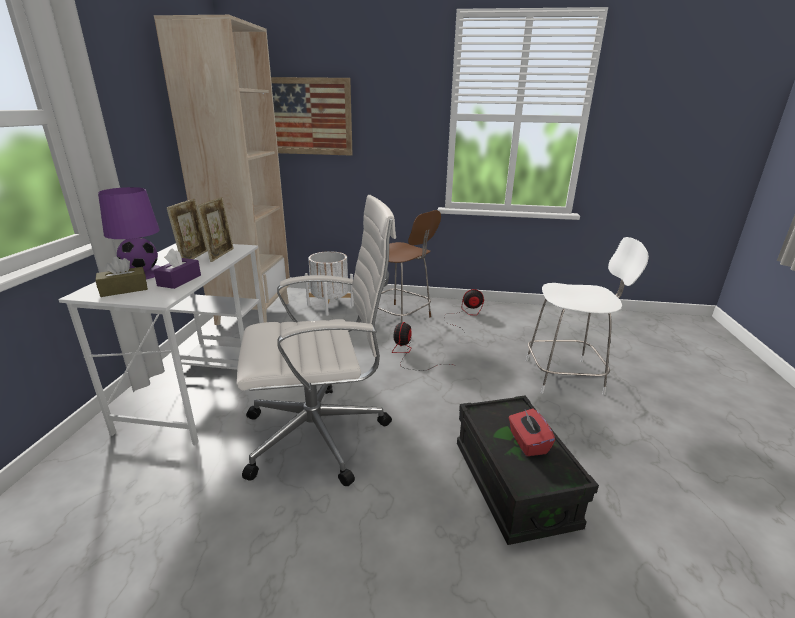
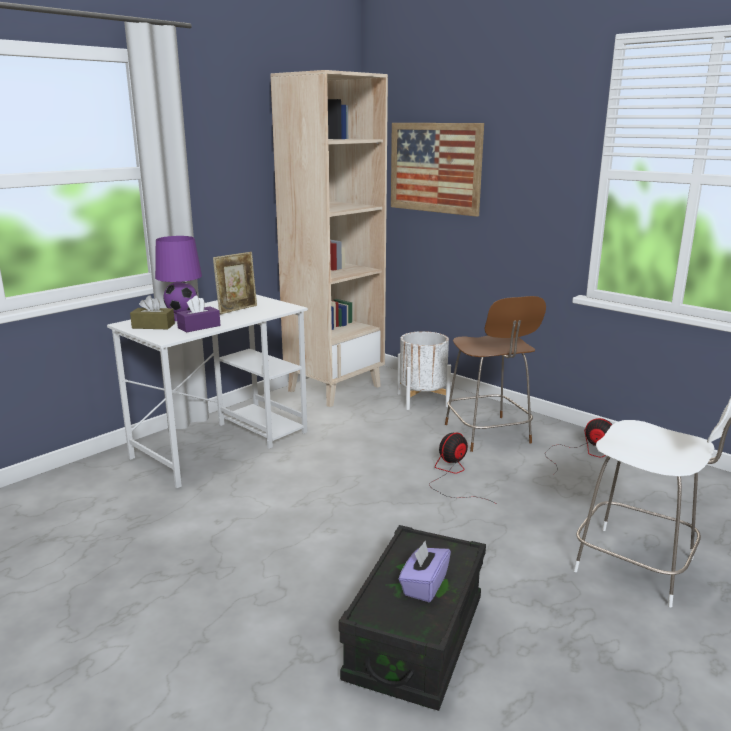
camera: 35 degrees right, 5 degrees down
(220, 255) = (262, 311): picture frame -> none
(320, 434) = (280, 518): white office chair -> none
(527, 443) = (424, 586): red tissue box -> purple tissue box

